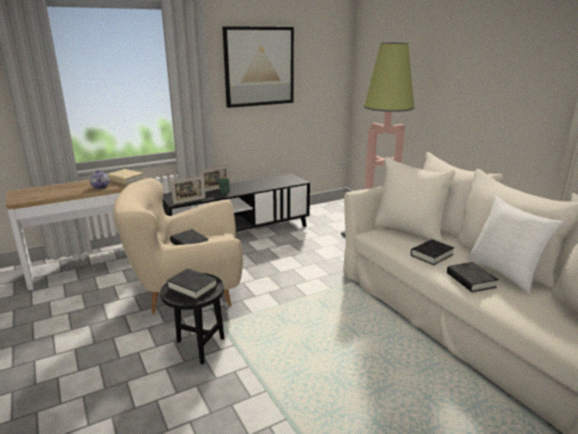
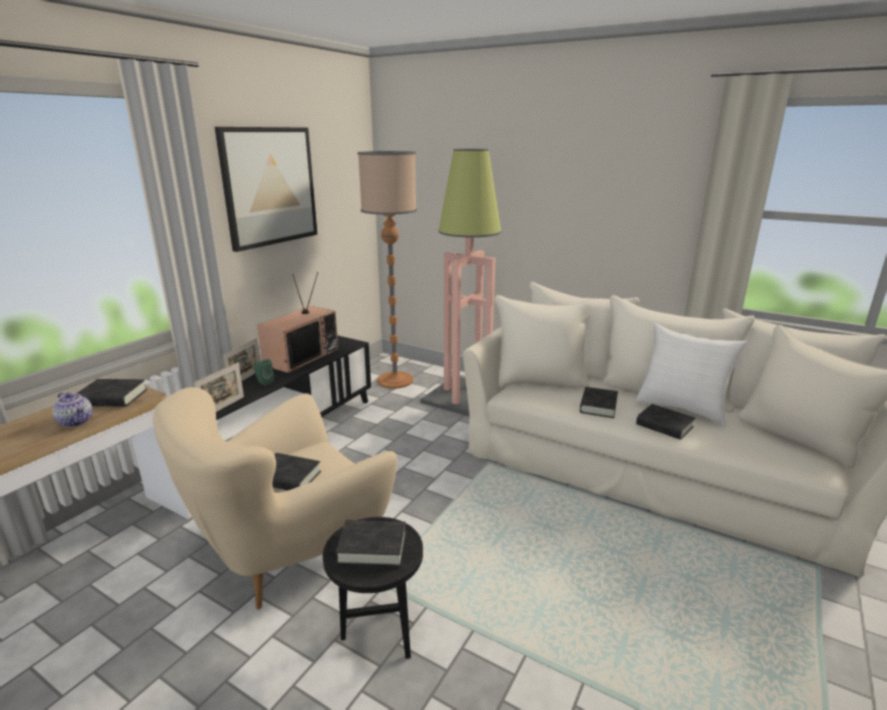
camera: 30 degrees left, 0 degrees up
(126, 180) = (112, 398): beige book -> black book
(259, 183) = (301, 357): none -> television
(337, 217) = (395, 380): none -> floor lamp

